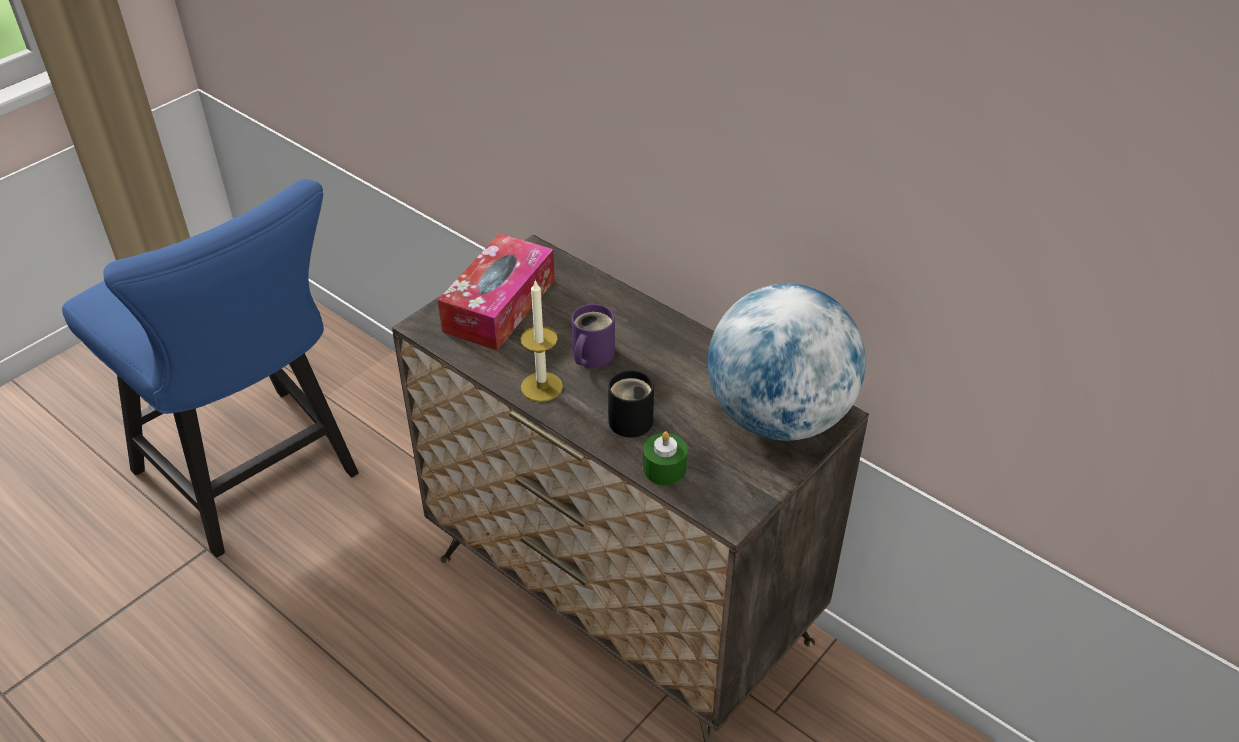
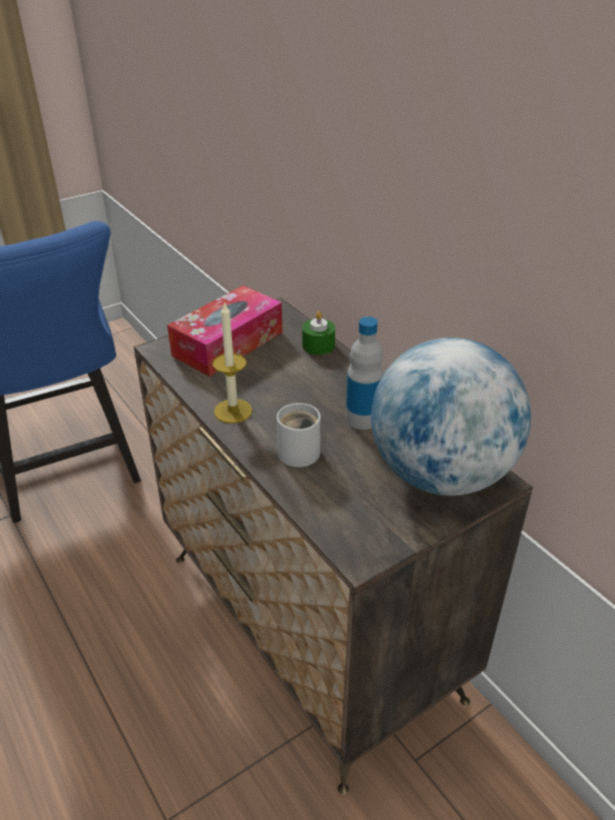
camera: 15 degrees right, 5 degrees down
(590, 355) = (286, 393): purple mug -> none
(630, 418) = (300, 450): black mug -> white mug
(664, 468) = (313, 500): green candle -> green candle (318, 345)
(681, 370) = (362, 418): none -> bottle

